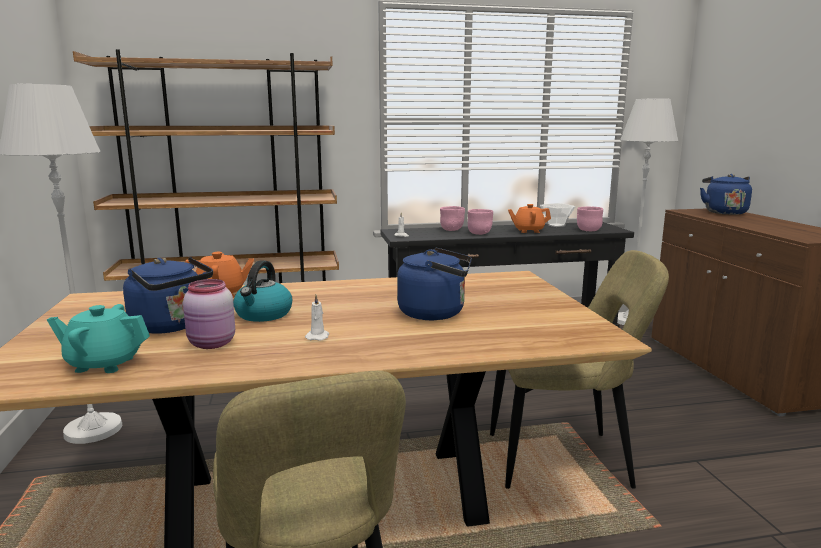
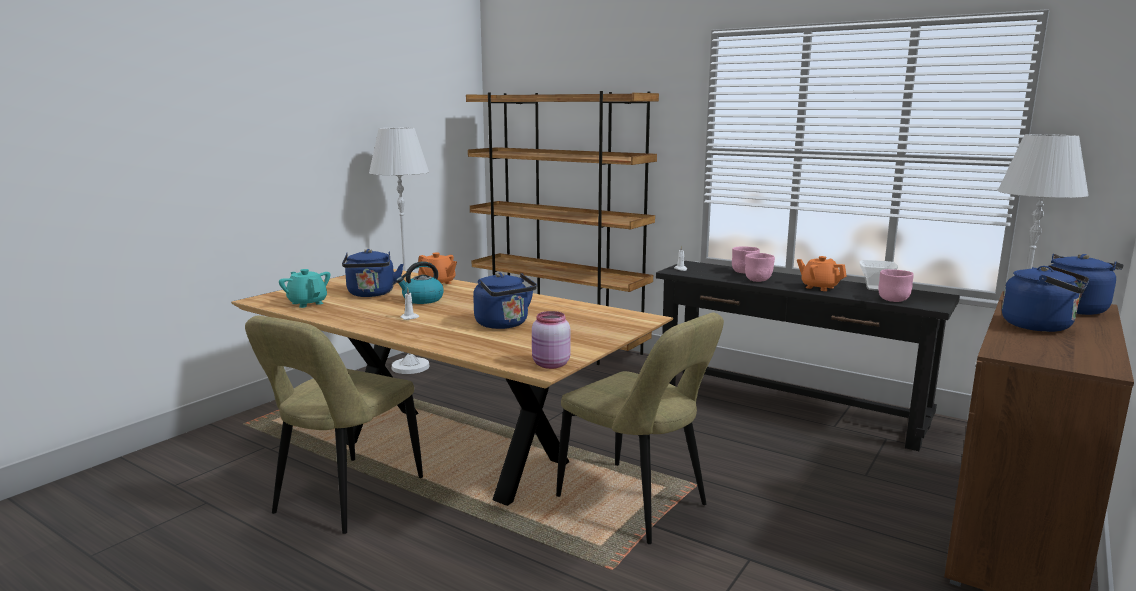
camera: 45 degrees right, 0 degrees up
(212, 344) = (362, 307): pink jar -> pink jar (550, 365)
(755, 223) = (1041, 326): none -> blue kettle

